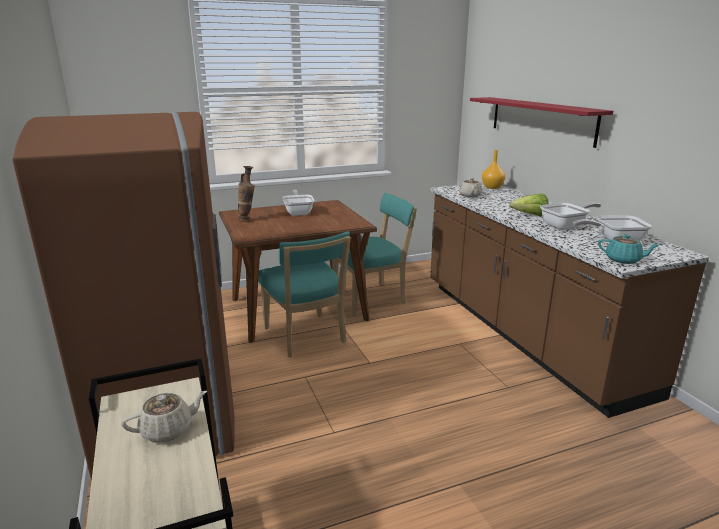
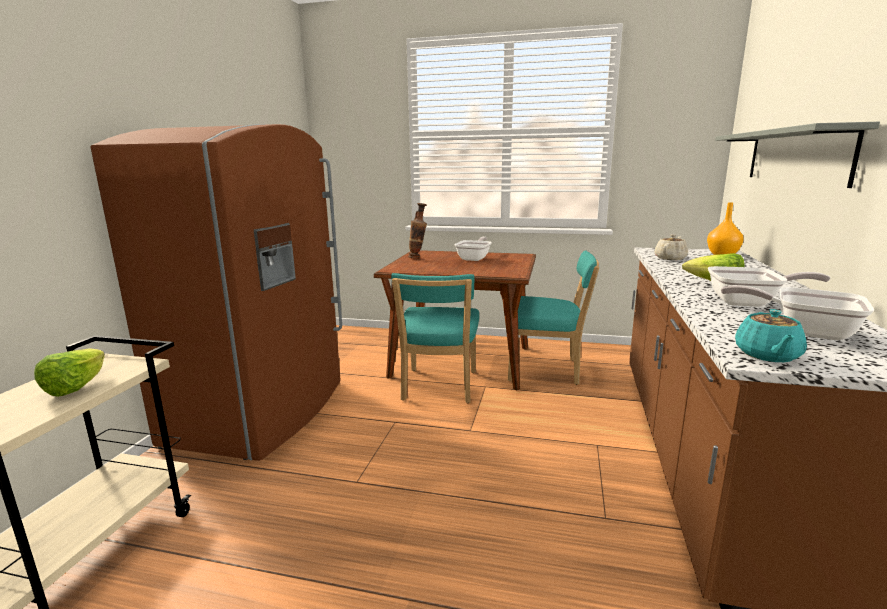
camera: 35 degrees right, 5 degrees down
(168, 430) = (76, 387): beige teapot -> lettuce
(541, 120) = (795, 156): red shelf -> grey shelf
(624, 260) = (767, 355): turquoise teapot -> turquoise teapot turned 45 degrees clockwise

